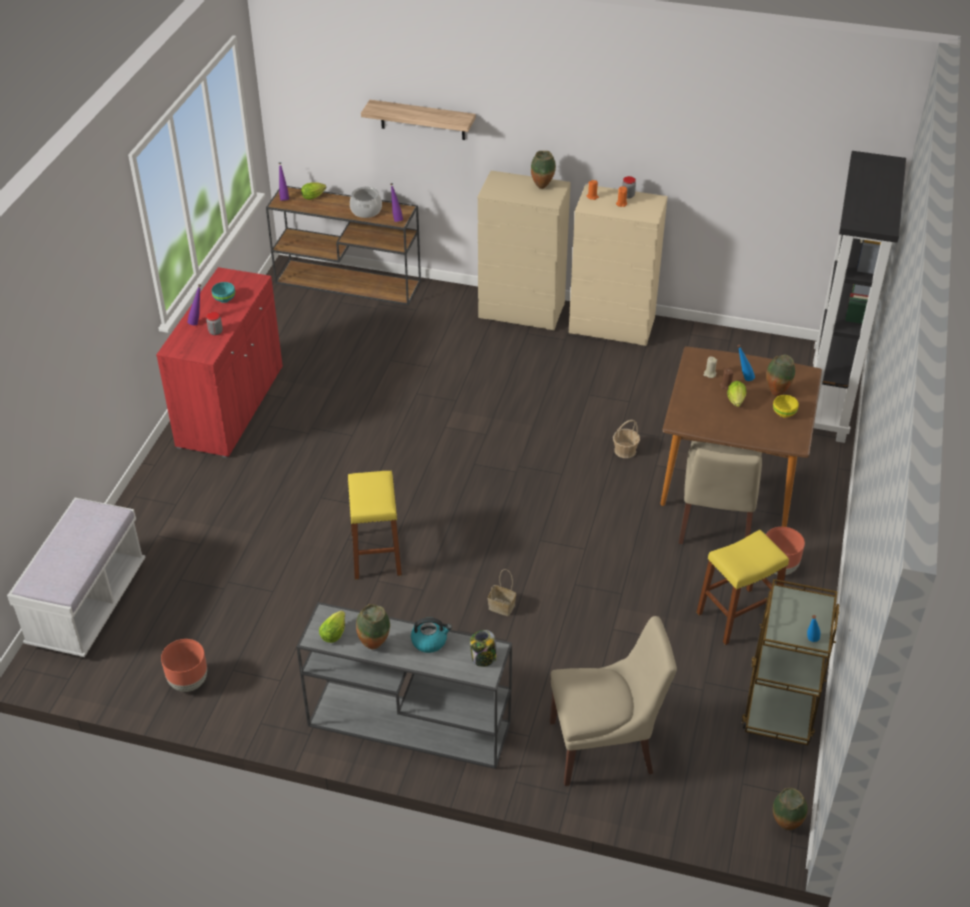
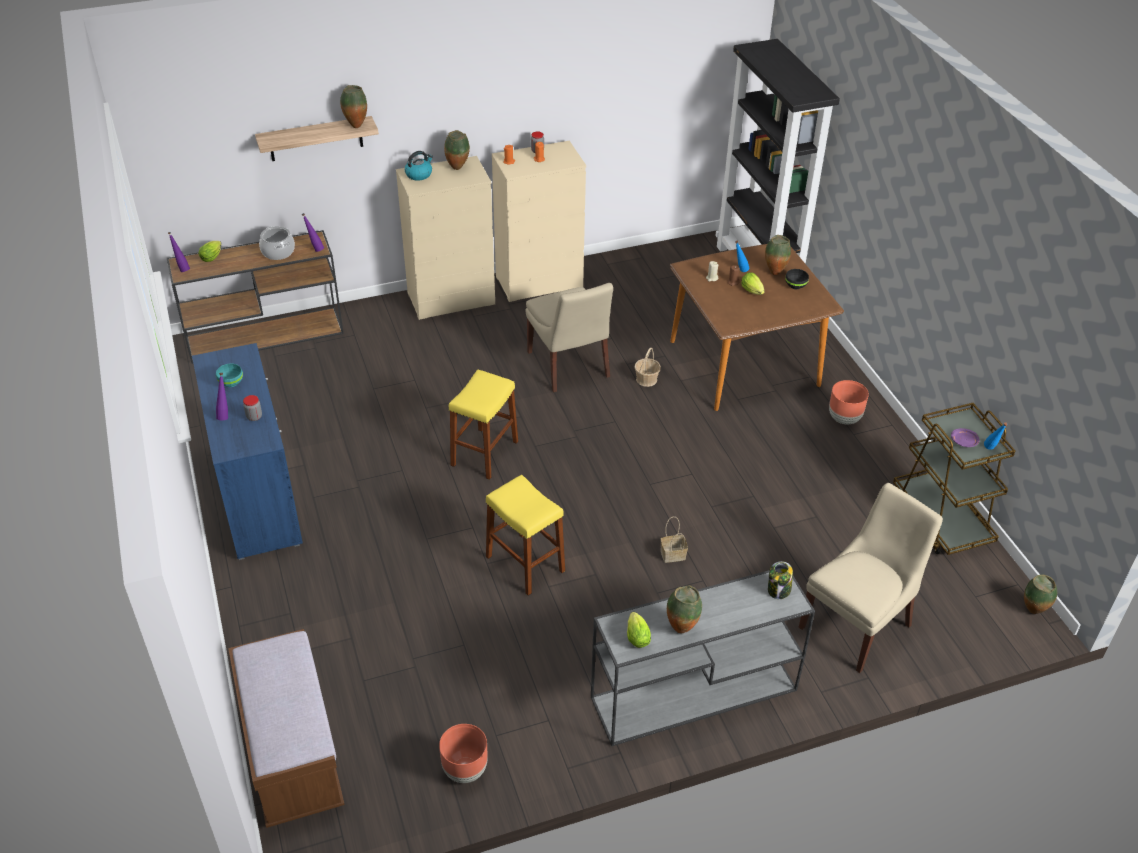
camera: 35 degrees left, 0 degrees up
(88, 605) = (292, 754): white bench -> brown bench
(231, 407) = (258, 496): red cabinet -> blue cabinet
(429, 641) = (722, 599): kettle -> kettle (419, 174)
(453, 118) = (356, 126): none -> vase
(715, 524) = (769, 407): beige chair -> beige chair (569, 366)
(737, 616) = (851, 470): yellow stool -> yellow stool (484, 453)
(784, 413) = (796, 286): yellow bowl -> black bowl
(792, 622) = (964, 441): none -> purple plate

